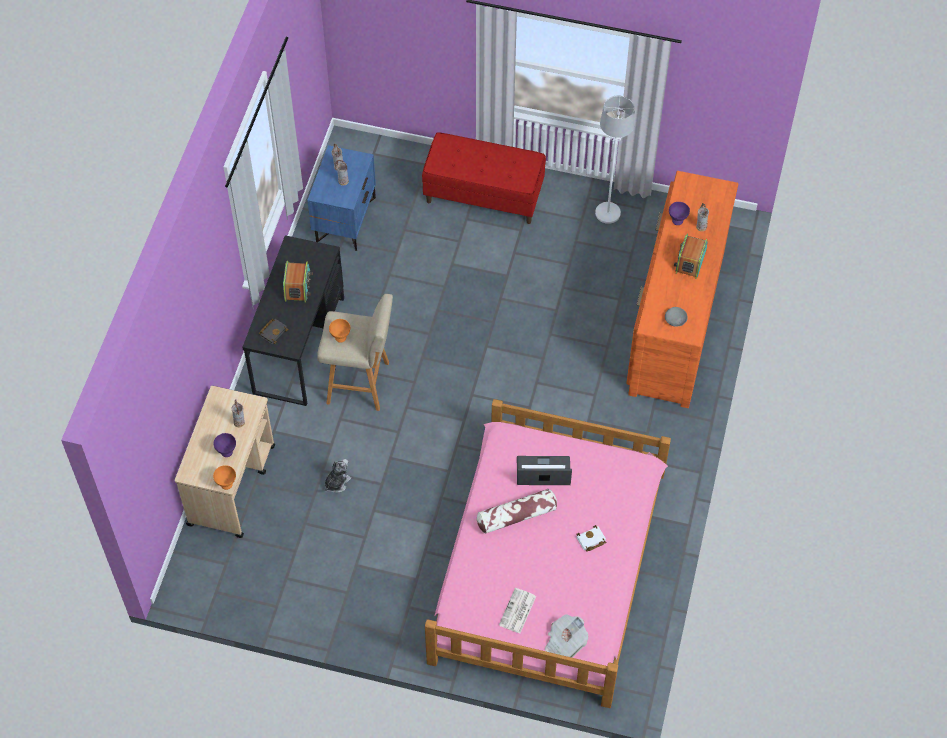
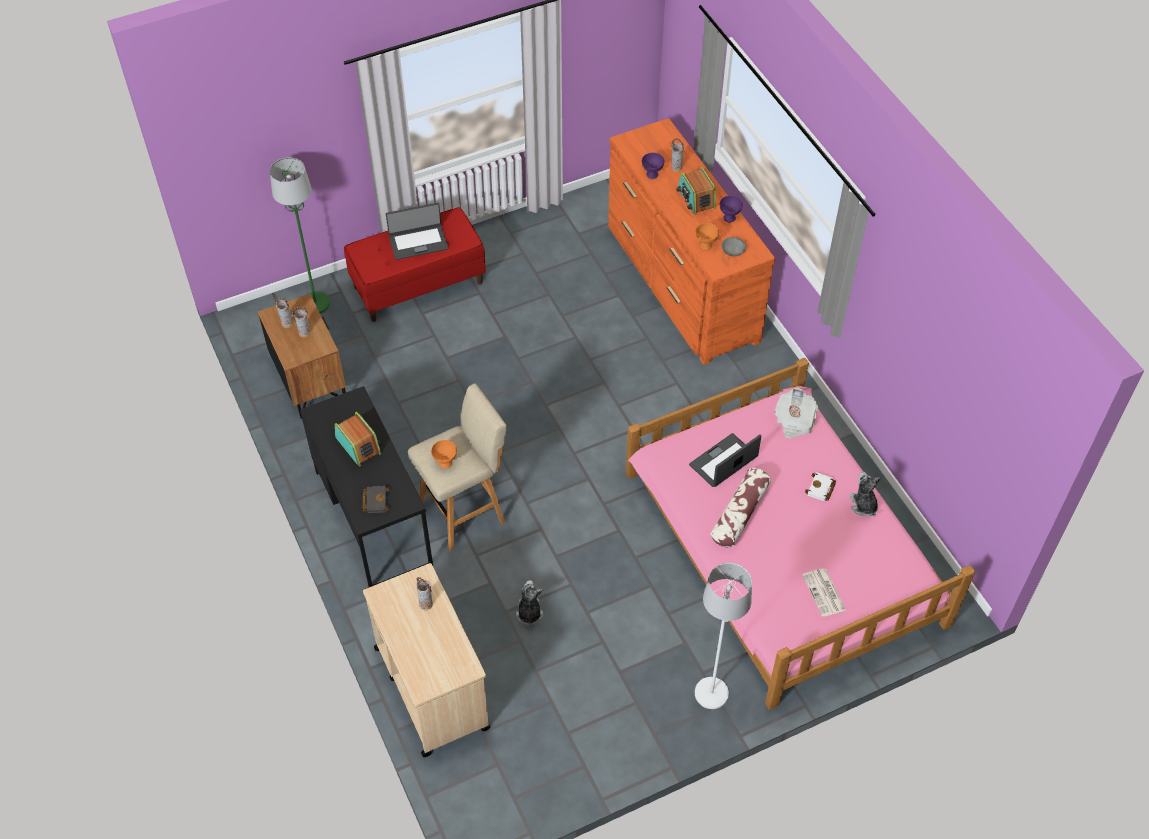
camera: 40 degrees left, 5 degrees down
(226, 452) = (440, 640): purple bowl -> purple bowl (729, 218)
(226, 484) = (470, 670): orange bowl -> orange bowl (705, 245)
(345, 219) = (309, 382): blue nightstand -> brown nightstand
(401, 162) = (316, 303): none -> green floor lamp
(489, 163) = (418, 242): none -> laptop
(565, 642) = (888, 589): newspaper -> newspaper (794, 421)
(607, 213) = (540, 235): white floor lamp -> white floor lamp (711, 694)
(609, 573) = (863, 505): none -> plush toy

